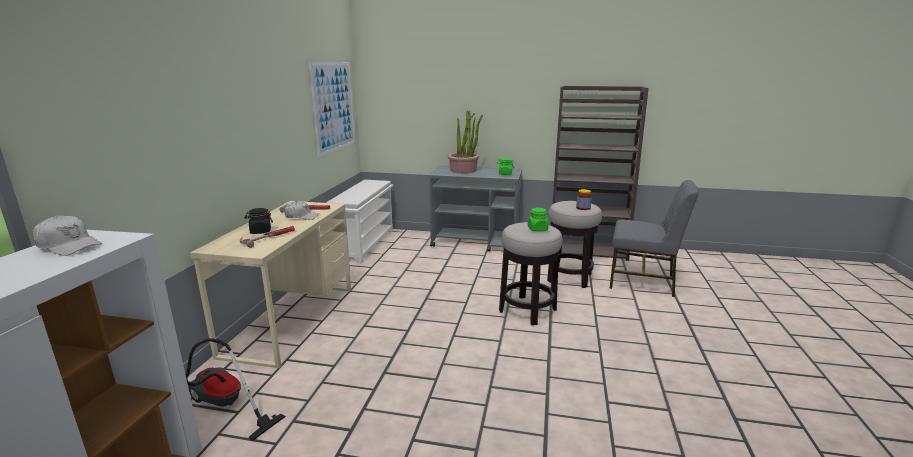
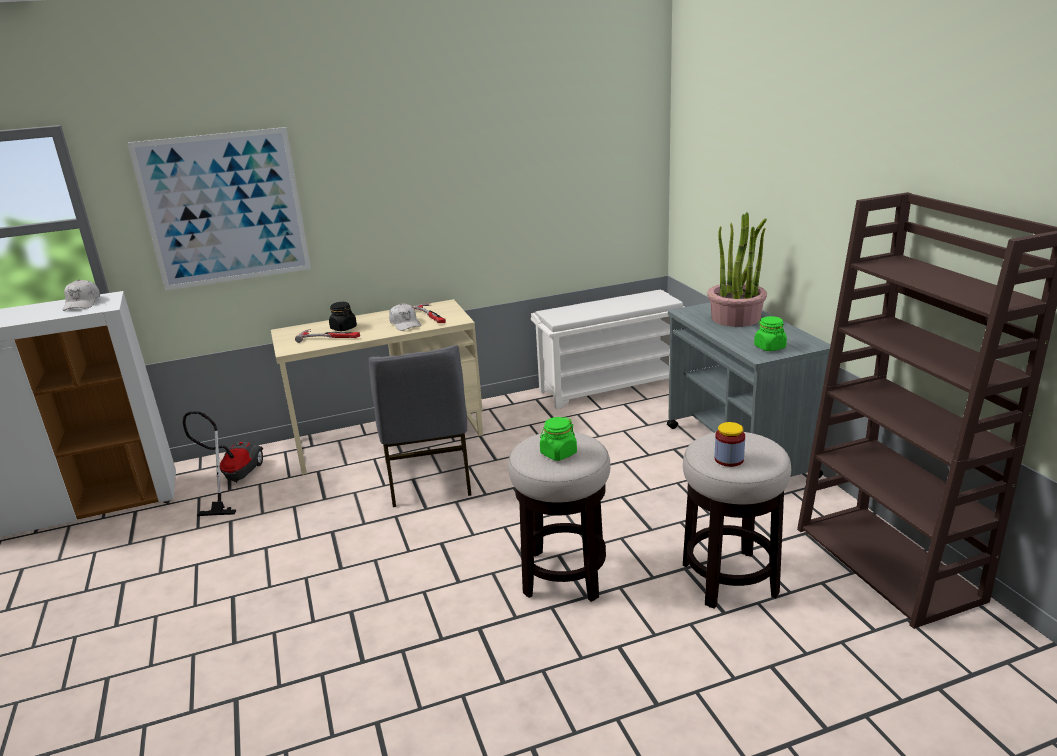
camera: 60 degrees right, 5 degrees up
(334, 106) = (590, 176): picture -> picture (225, 209)
(643, 281) = (830, 672): grey chair -> grey chair (428, 478)

